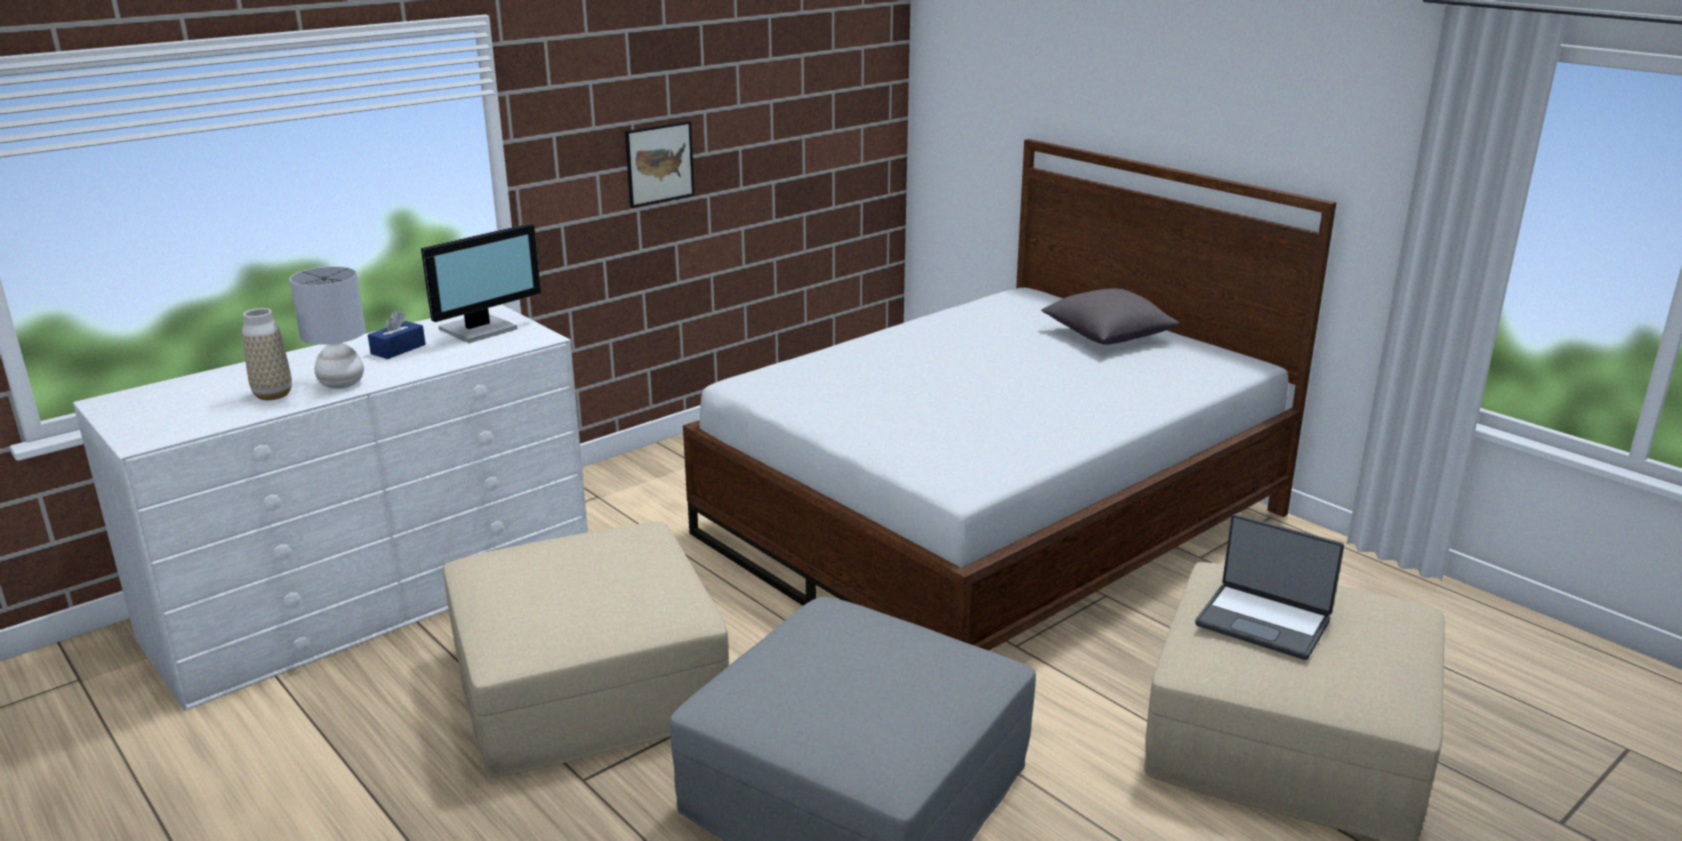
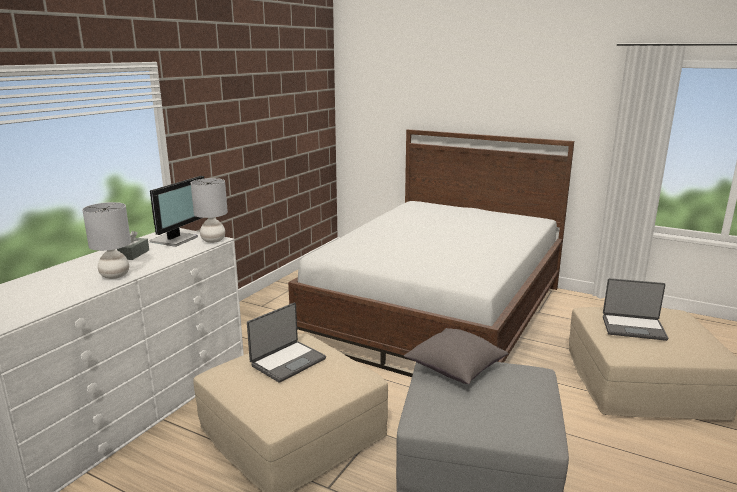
camera: 20 degrees left, 5 degrees down
(273, 395) = (73, 287): vase -> none
(398, 349) = (134, 254): blue tissue box -> grey tissue box
(534, 339) = (213, 240): none -> grey table lamp
(585, 565) = (287, 361): none -> laptop
(659, 163) = (237, 148): picture -> none
(1107, 337) = (470, 215): grey pillow -> grey pillow (455, 369)

